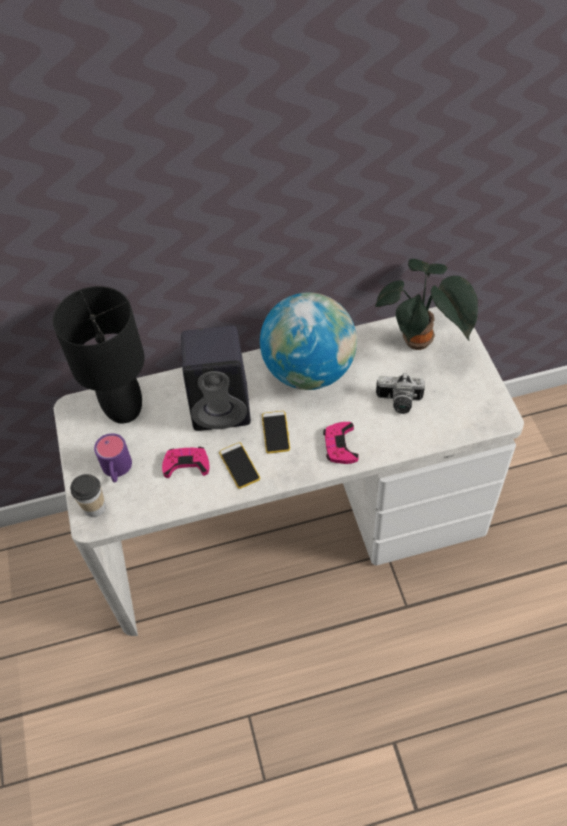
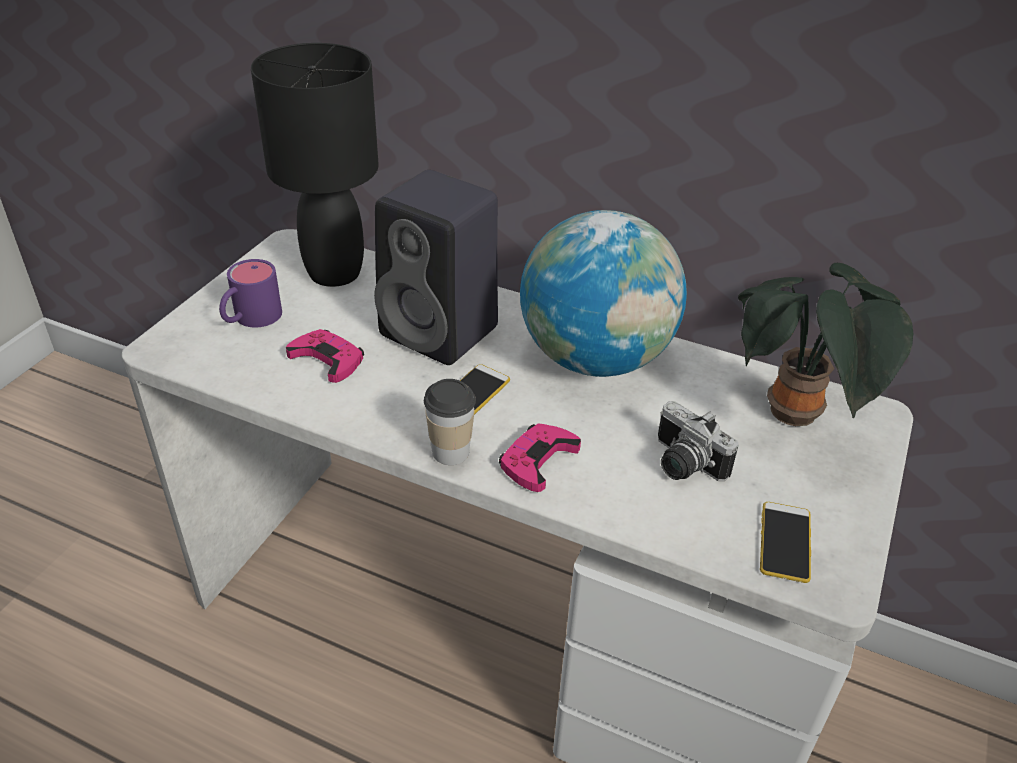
camera: 35 degrees right, 15 degrees down
(94, 507) = (181, 337): cup -> cup (450, 451)
(239, 465) = (383, 399): phone -> phone (785, 542)

